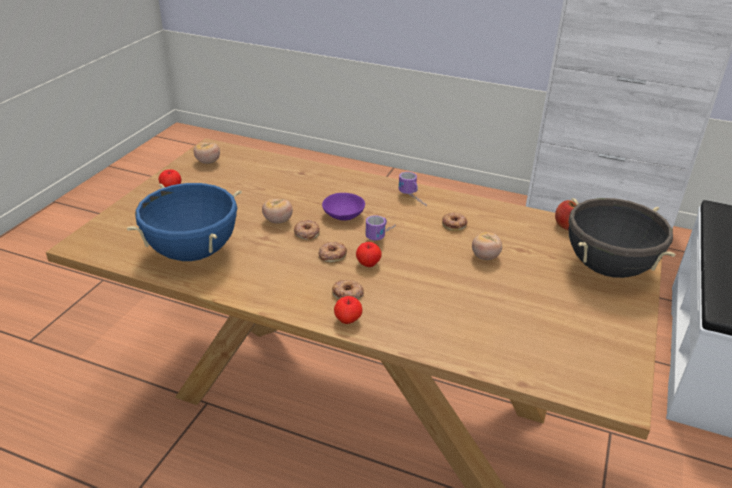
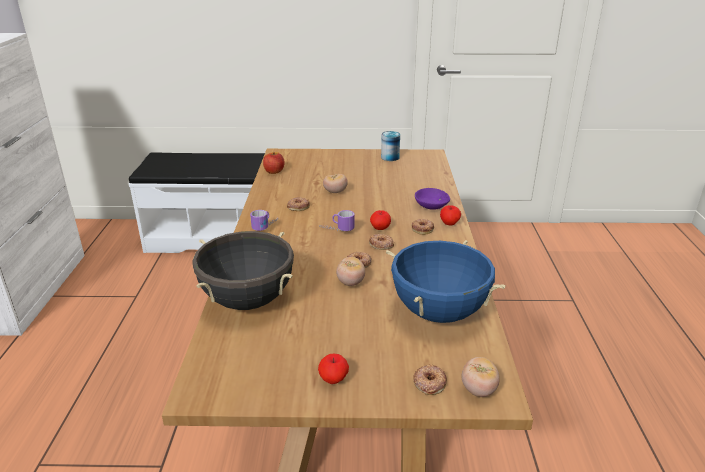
camera: 110 degrees left, 5 degrees down
(125, 222) = (429, 383): none -> donut
(208, 162) = (246, 377): tomato -> tomato (478, 390)
(344, 214) = (314, 253): purple bowl -> purple bowl (430, 206)
(608, 268) = (318, 159): black cooking pot -> black cooking pot (247, 300)
(608, 341) = (390, 157): none -> can

